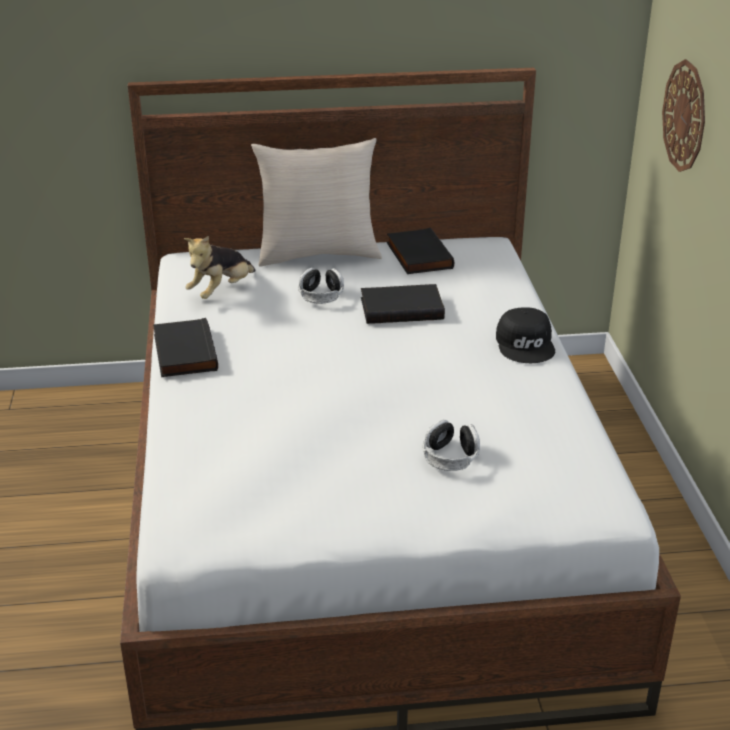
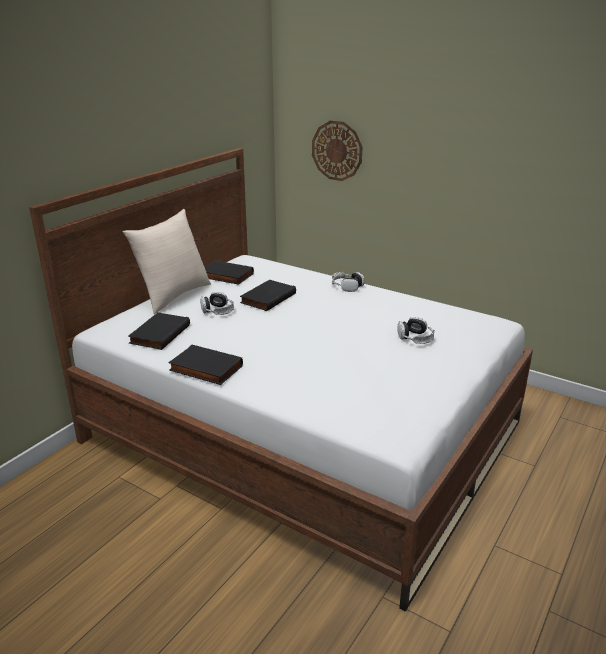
camera: 50 degrees left, 5 degrees down
(221, 291) = (159, 333): plush toy -> black book
(526, 344) = (347, 286): black cap -> headphones

